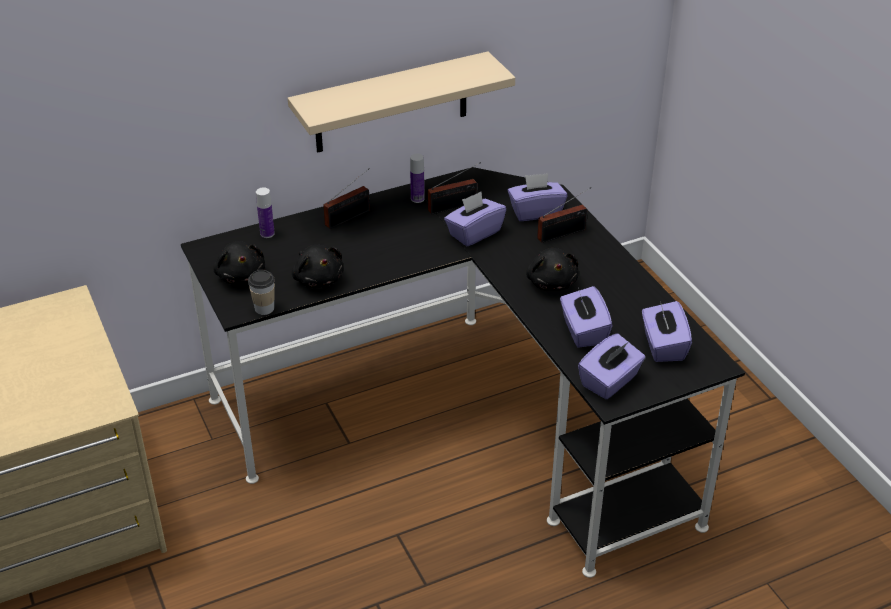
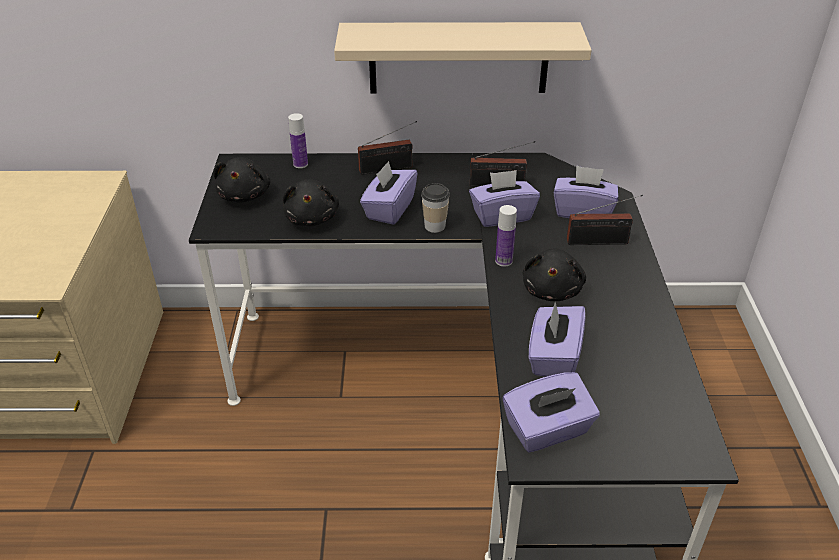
camera: 25 degrees right, 0 degrees up
(264, 308) = (239, 231): cup -> cup (435, 226)
(417, 199) = (467, 168): bottle -> bottle (503, 261)
(663, 346) = (643, 407): purple tissue box -> purple tissue box (389, 209)

